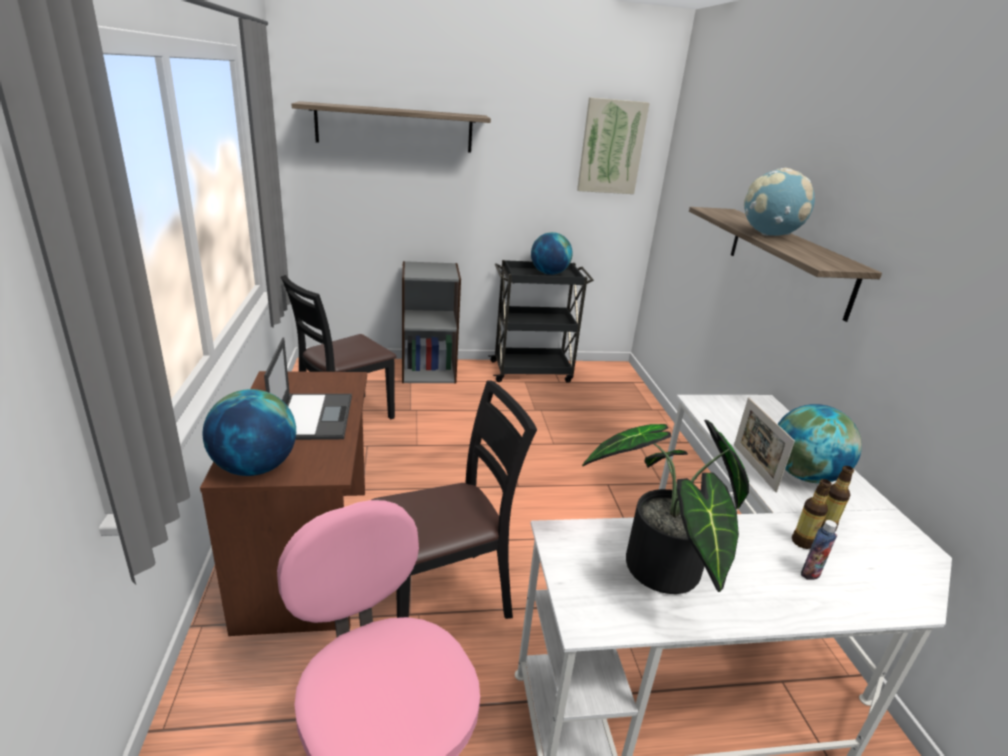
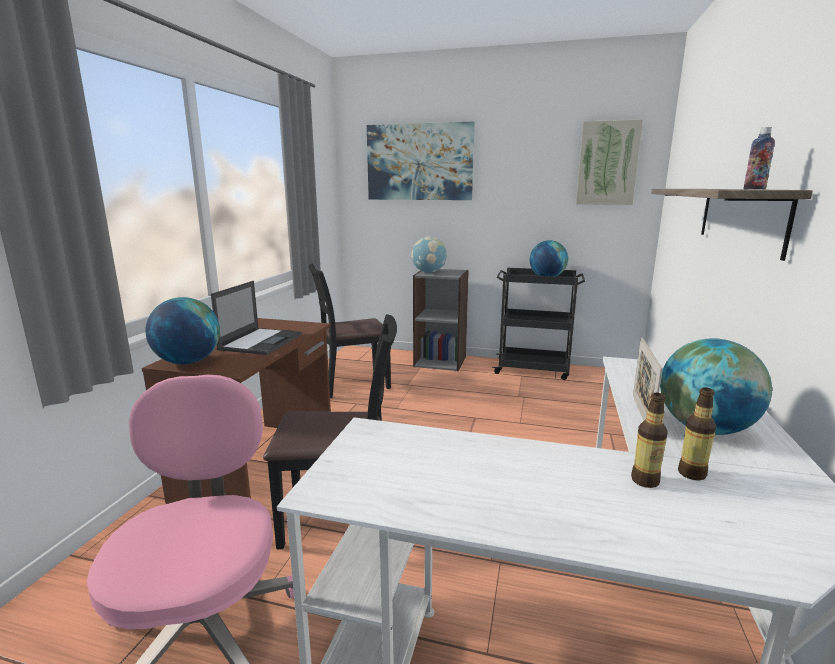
camera: 25 degrees right, 10 degrees down
(394, 128) = (419, 162): shelf -> picture
(659, 574) = (436, 473): potted plant -> none
(770, 235) = (708, 188): globe -> globe (428, 272)
(810, 573) = (629, 509): bottle -> bottle (754, 189)

